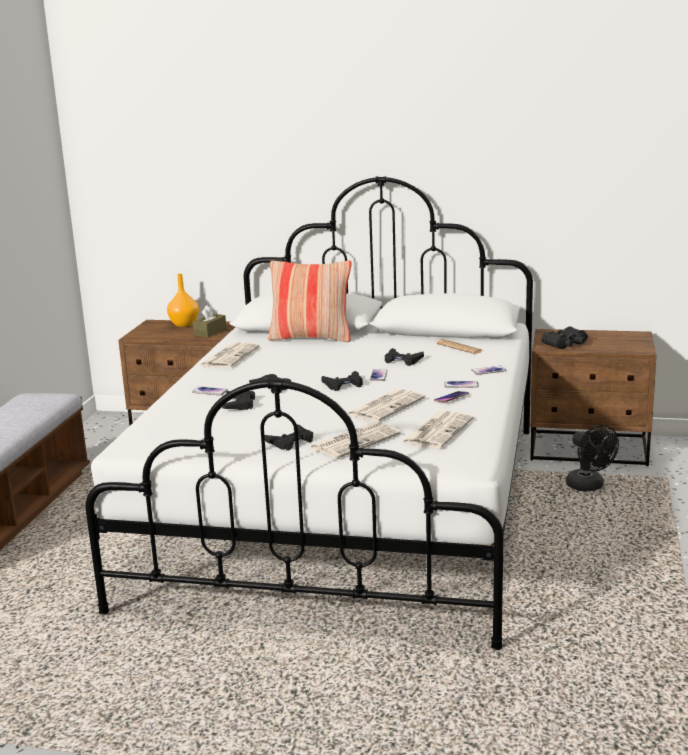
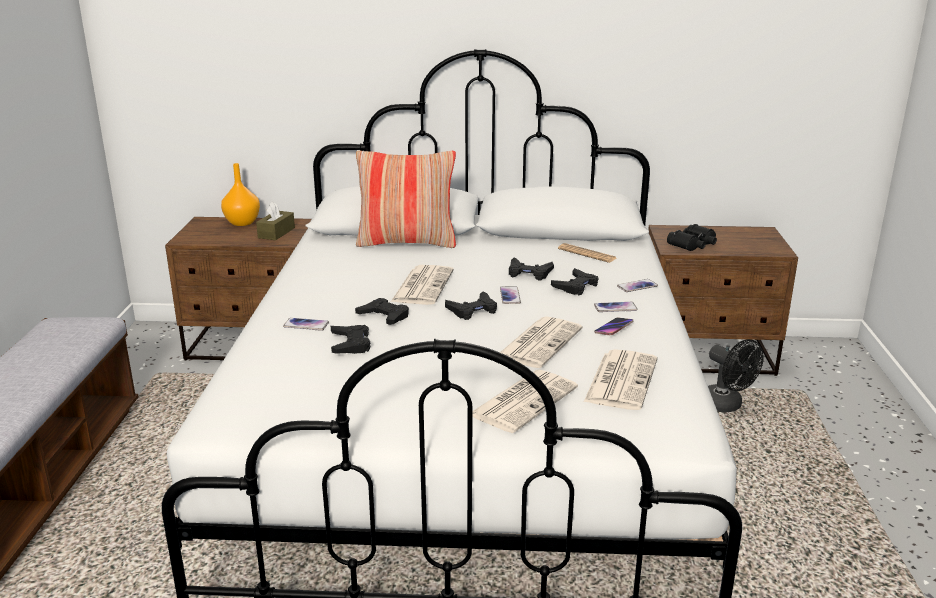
camera: 10 degrees left, 5 degrees up
(229, 356) = (316, 270): newspaper -> newspaper (422, 285)
(291, 442) = (439, 405): black game controller -> black game controller (576, 286)

